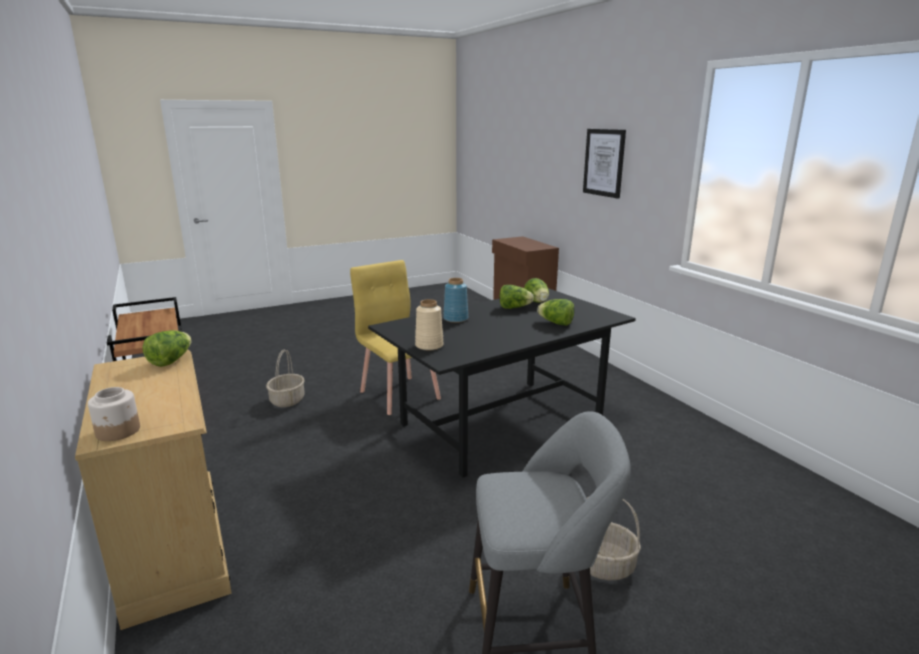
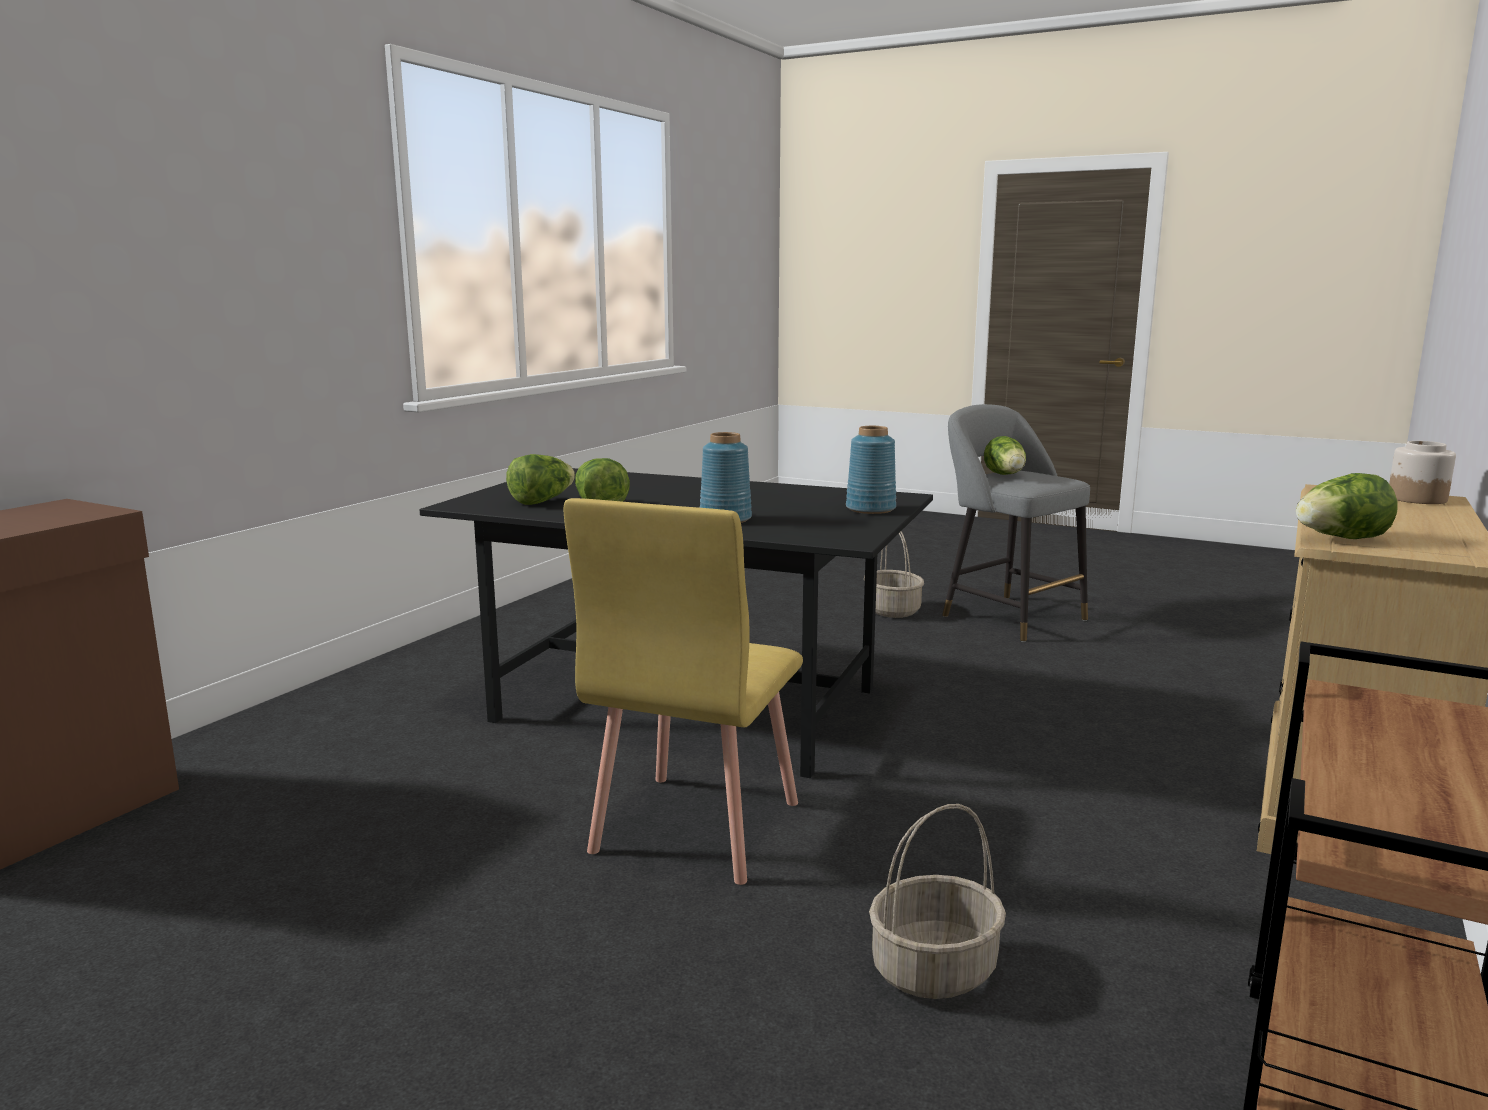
camera: 125 degrees left, 5 degrees down
(429, 345) = (870, 509): beige vase -> blue vase
(556, 323) = (646, 484): lettuce -> lettuce (1006, 475)
(604, 162) = (186, 224): picture -> none

